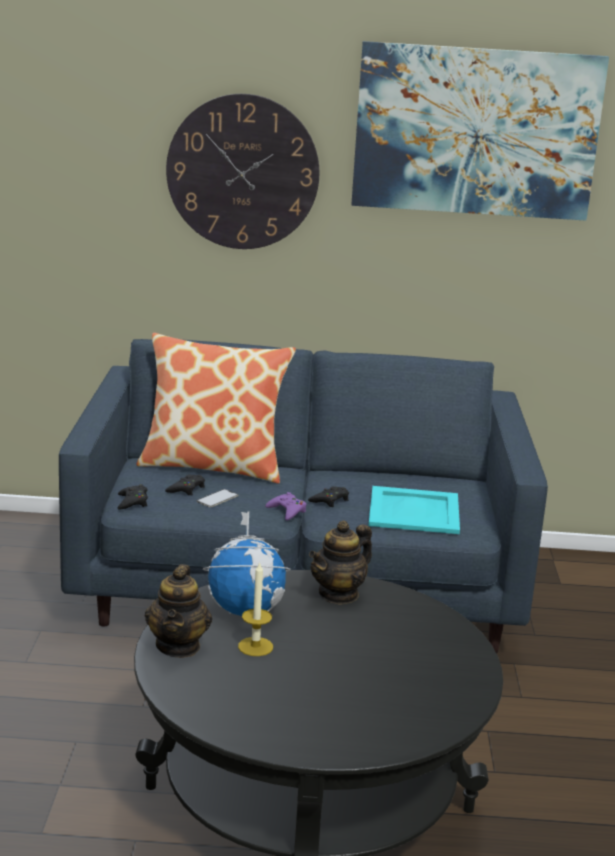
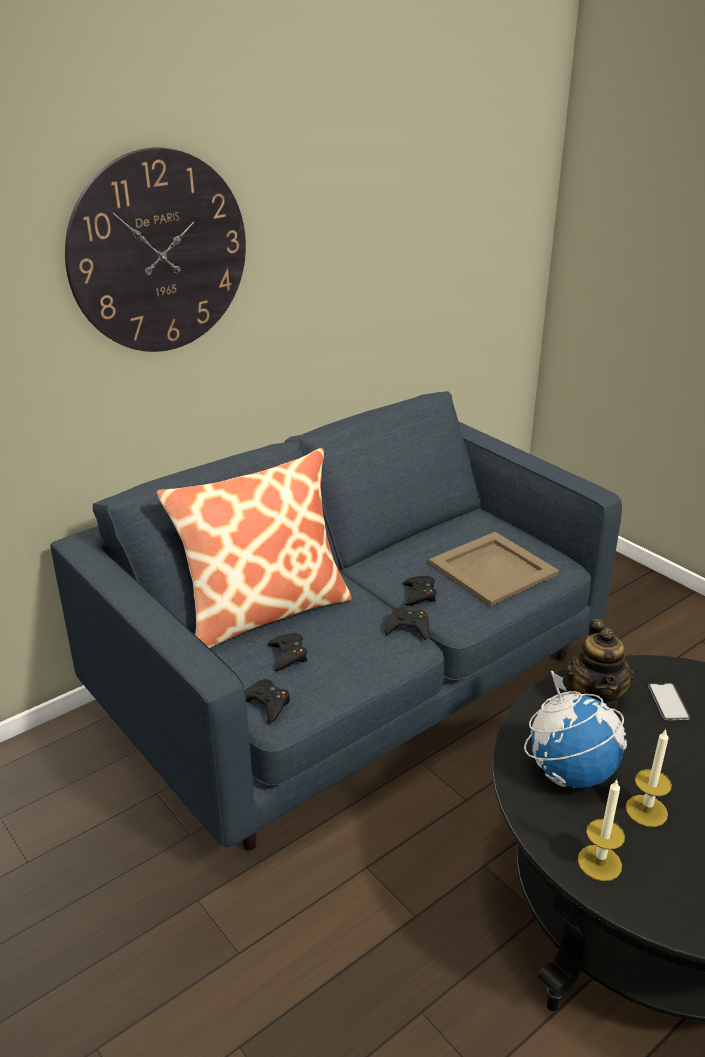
camera: 40 degrees left, 10 degrees up
(178, 646) = (599, 863): teapot -> candle
(217, 498) = (332, 650): phone -> phone (668, 702)
(287, 511) = (408, 628): purple game controller -> black game controller
(413, 511) = (492, 569): turquoise tray -> beige tray
(476, 131) = (383, 149): picture -> none

